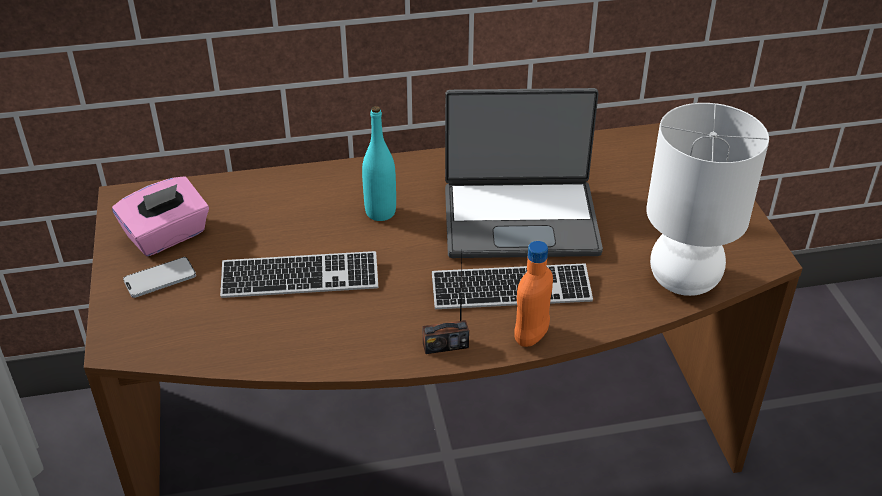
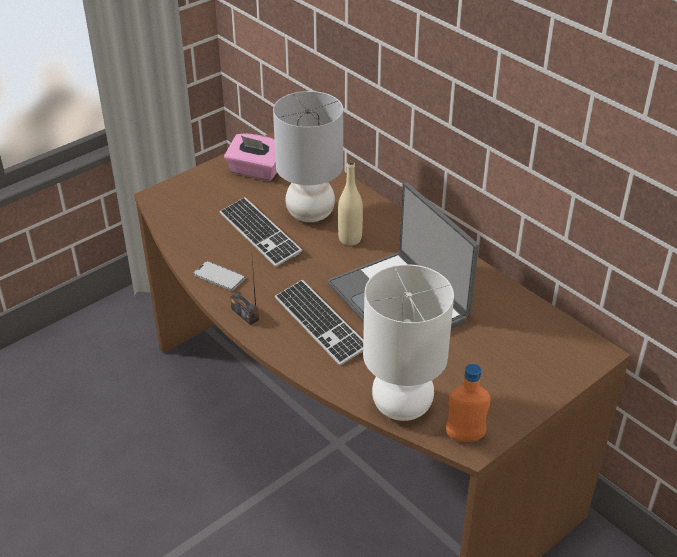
camera: 60 degrees right, 0 degrees up
(160, 278) = (218, 185): phone -> phone (219, 277)
(303, 224) = (310, 214): none -> grey table lamp
(380, 212) = (350, 239): turquoise bottle -> beige bottle
(531, 336) = (282, 348): orange bottle -> orange bottle (464, 436)

